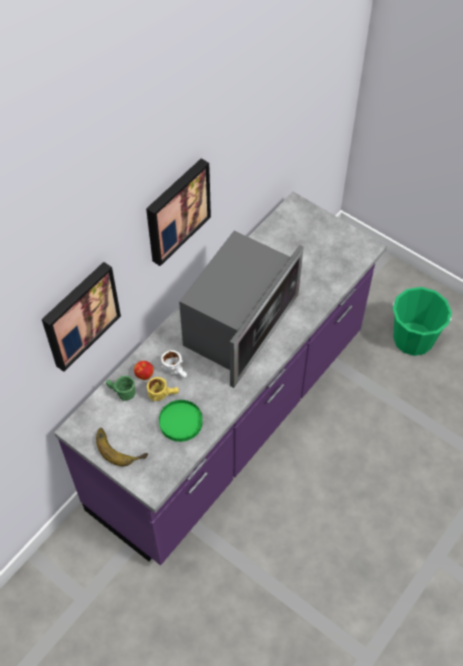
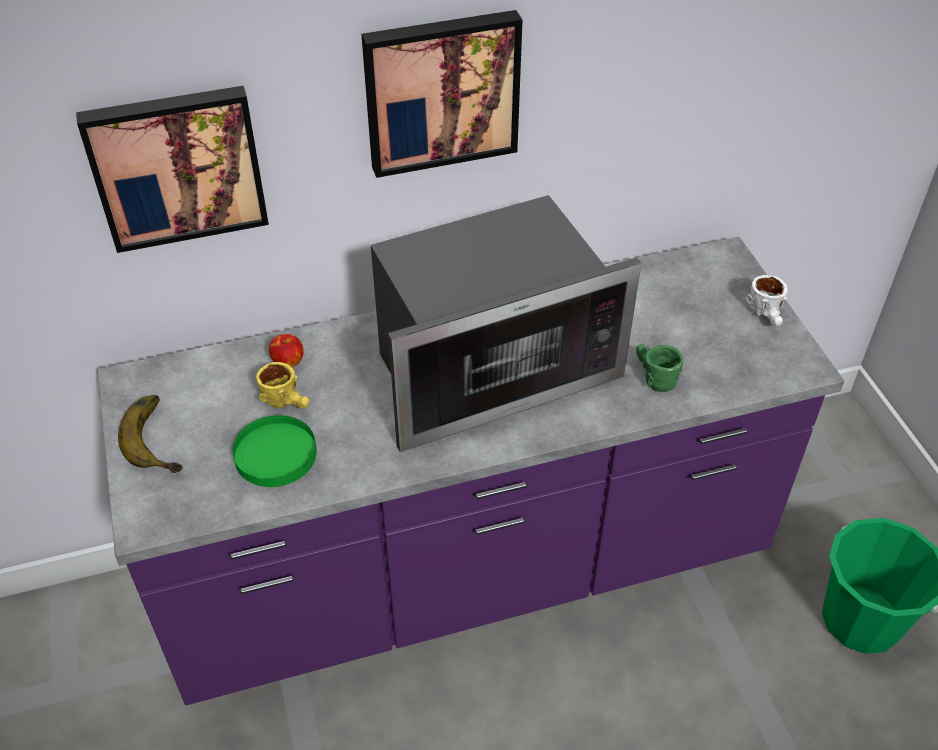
camera: 35 degrees right, 10 degrees down
(120, 393) = (232, 368): green mug -> green mug (652, 376)
(176, 370) = (338, 382): white mug -> white mug (768, 317)

